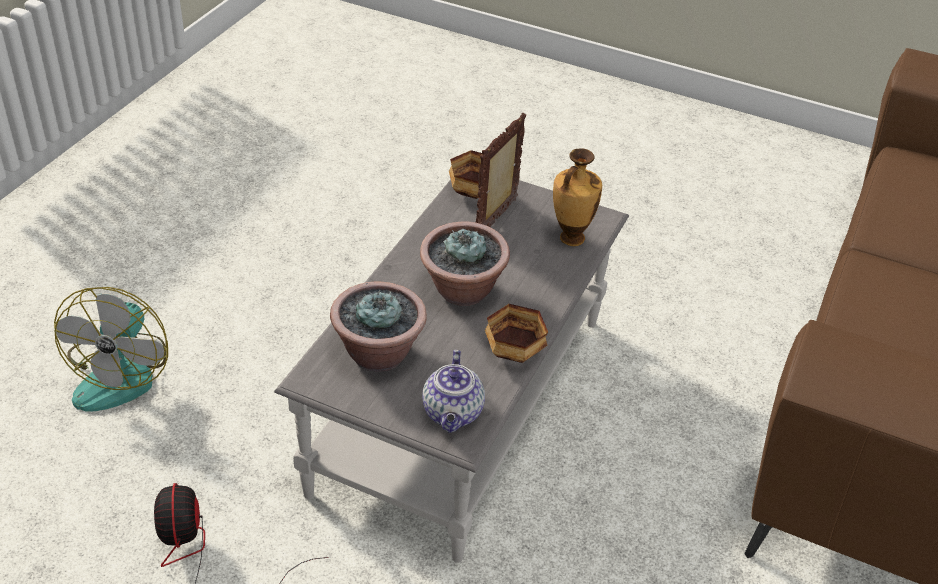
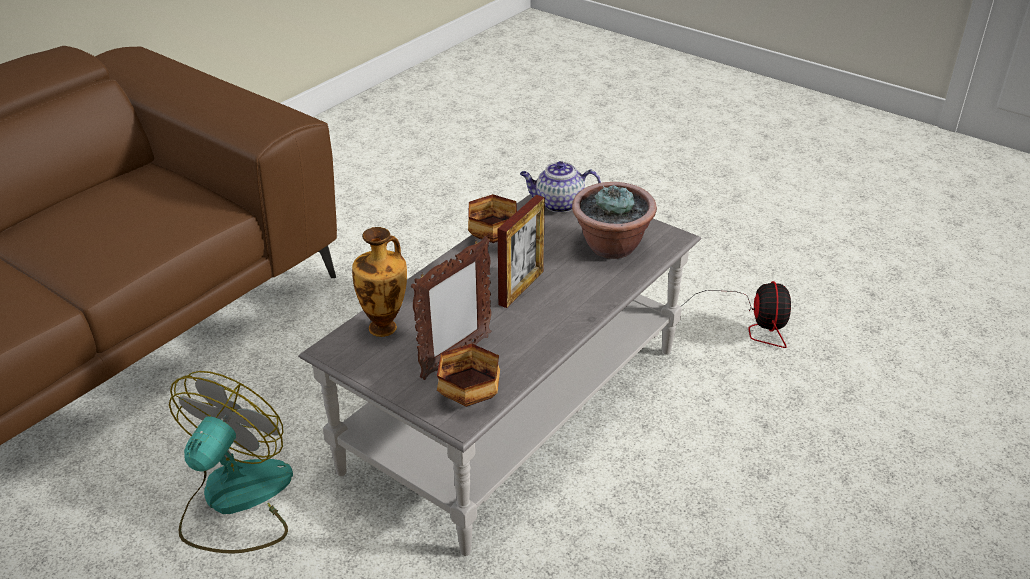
camera: 165 degrees left, 5 degrees down
(122, 373) = (868, 482): fan -> fan (235, 501)
(453, 414) = (558, 204): teapot -> teapot turned 105 degrees counterclockwise
(462, 291) = (521, 288): potted plant -> picture frame

